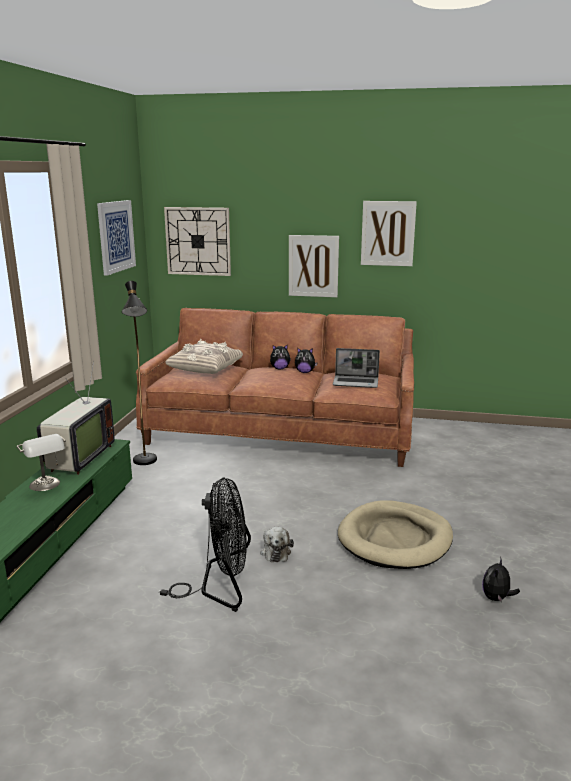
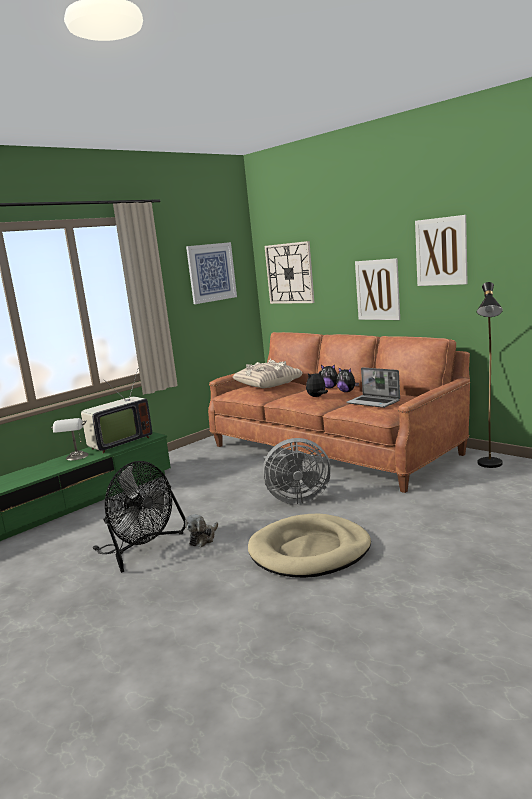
camera: 35 degrees right, 5 degrees down
(146, 464) = (200, 460): black floor lamp -> black floor lamp (490, 467)
(314, 491) = (296, 499): none -> grey fan
(496, 598) = (331, 622): plush toy -> plush toy (317, 397)

